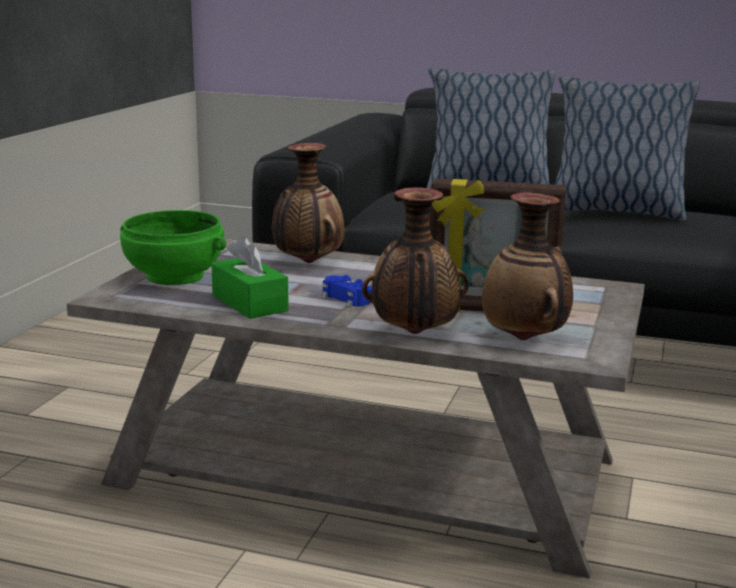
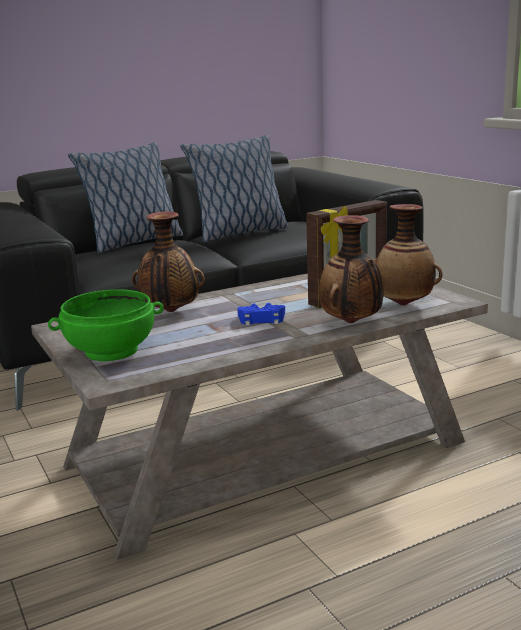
camera: 45 degrees left, 0 degrees up
(249, 303) = (215, 345): green tissue box -> none

